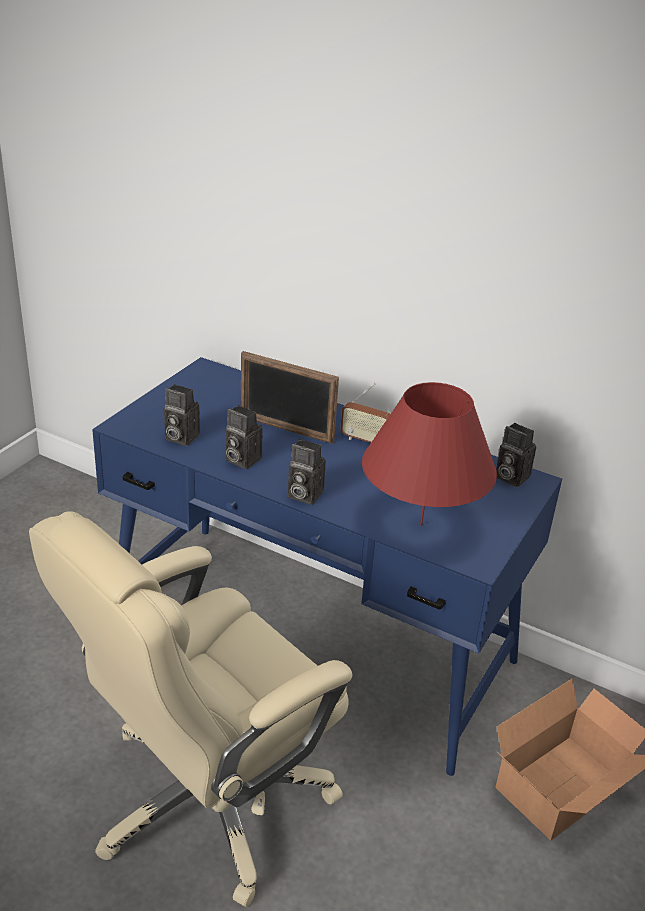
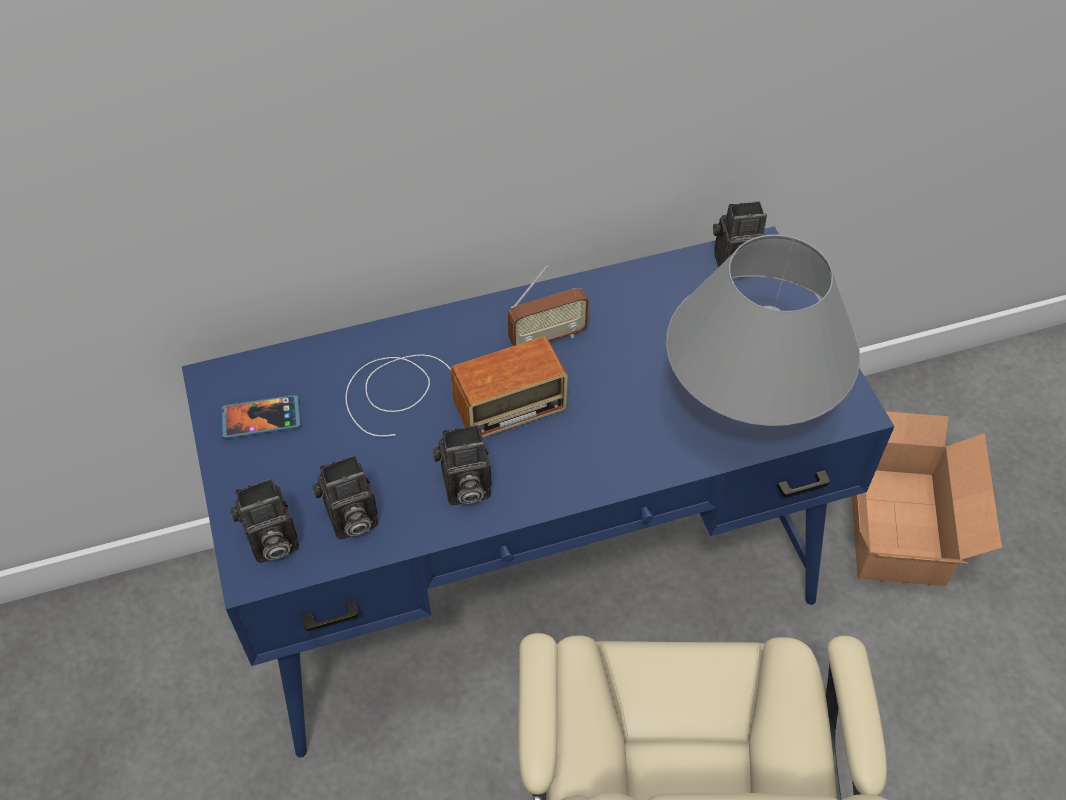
camera: 45 degrees left, 20 degrees up
(201, 388) = (261, 418): none -> phone
(286, 429) = (446, 396): picture frame -> radio
(302, 494) = (594, 477): camera -> camera (271, 543)
(421, 524) = (747, 408): red table lamp -> grey table lamp

